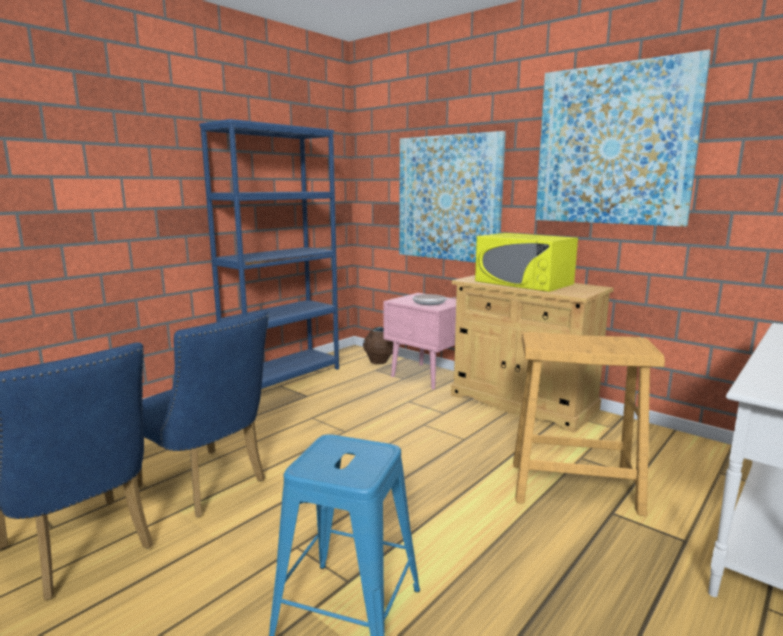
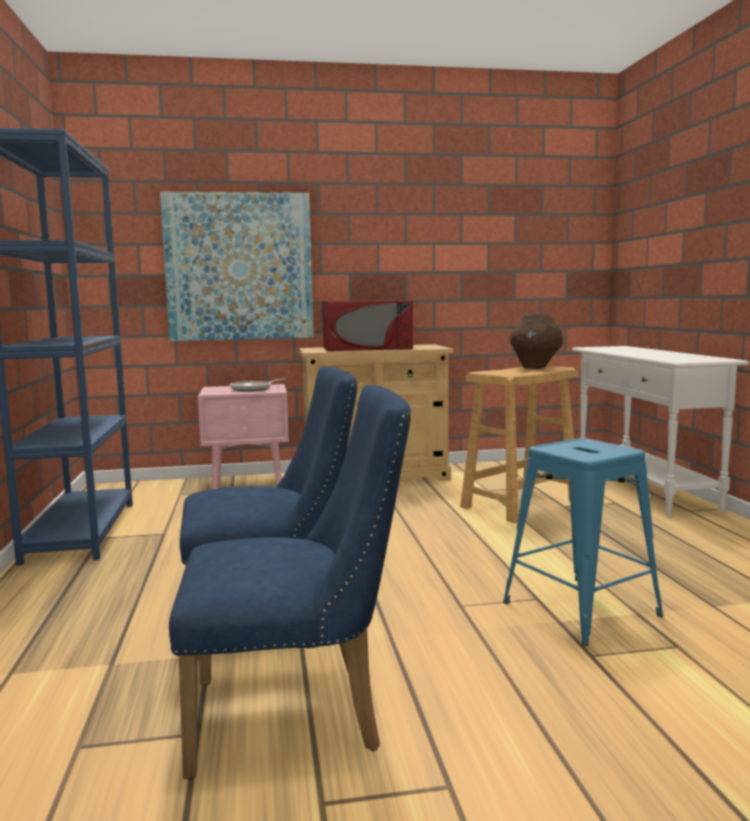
camera: 50 degrees left, 5 degrees down
(379, 362) = (166, 488): brown vase -> brown vase (535, 368)
(524, 282) = (367, 348): yellow microwave -> red microwave
(613, 145) = (420, 214): picture -> none

